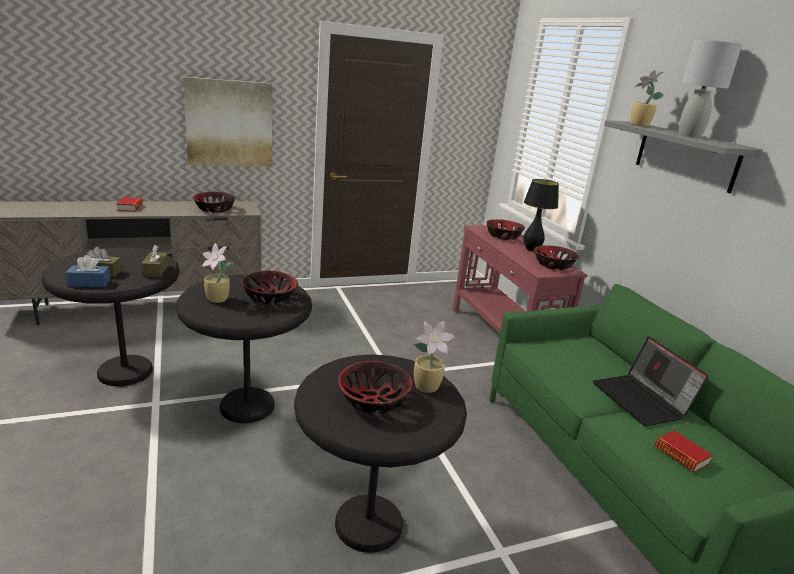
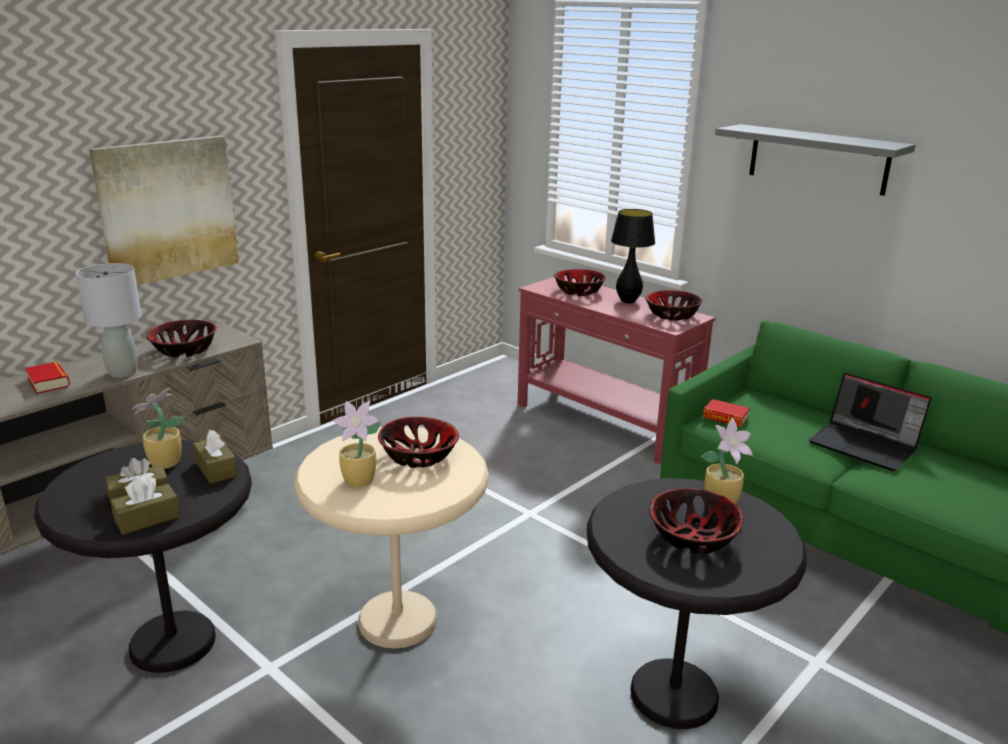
camera: 25 degrees left, 0 degrees up
(89, 283) = (147, 519): blue tissue box -> brown tissue box
(247, 406) = (398, 621): black side table -> beige side table
(638, 125) = (759, 130): potted plant -> potted plant (163, 463)
(681, 455) = (946, 488): book -> book (725, 417)
(689, 135) = (829, 137): grey table lamp -> grey table lamp (122, 373)

